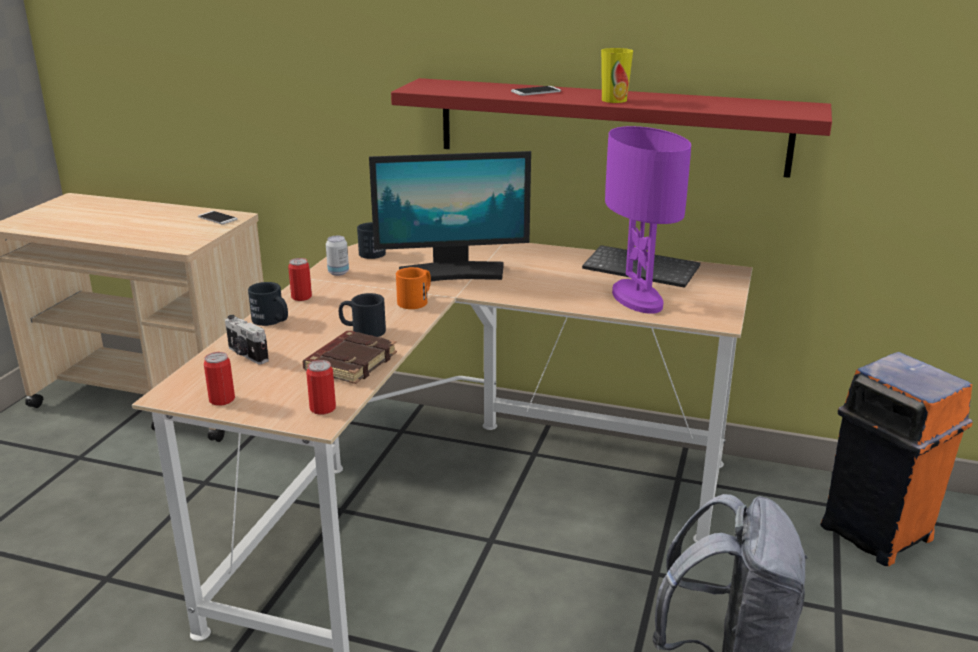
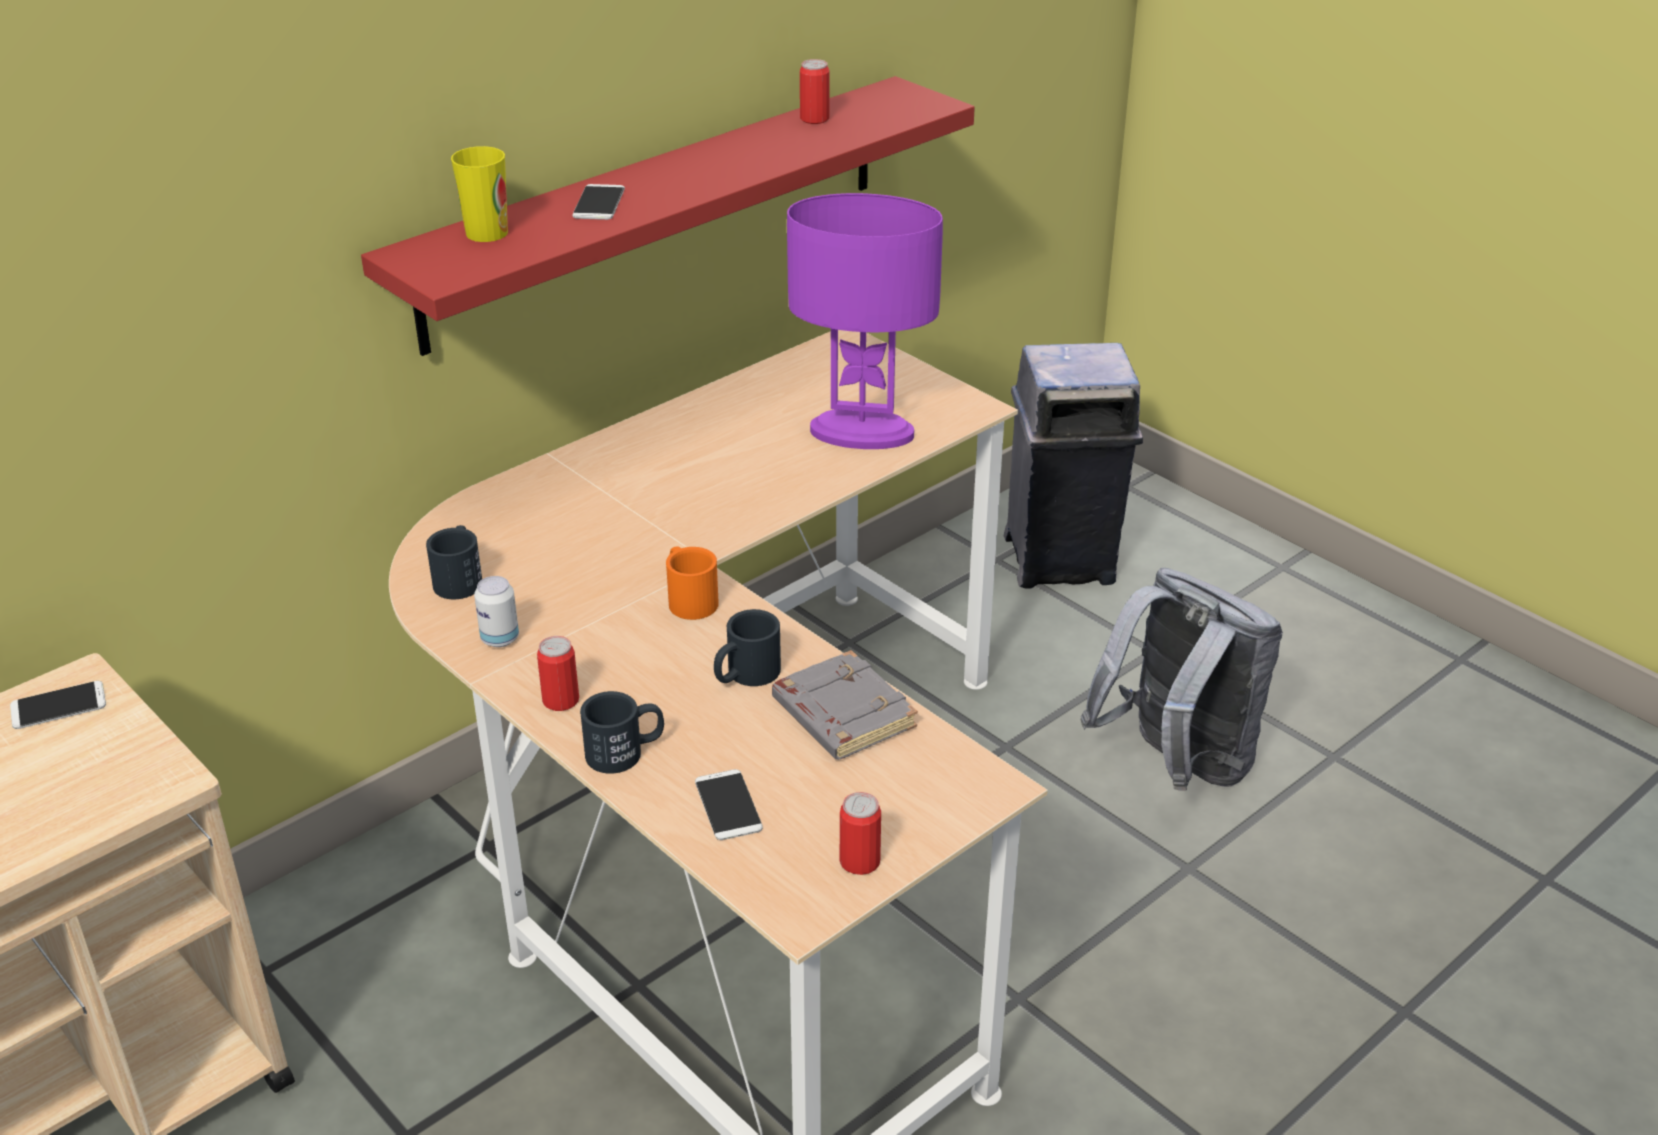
camera: 60 degrees left, 10 degrees up
(246, 355) = (728, 805): camera -> phone
(322, 408) = (959, 774): can -> can (814, 119)
(350, 362) = (841, 714): brown book -> grey book
(452, 272) = (621, 537): monitor -> none
(614, 100) = (721, 174): cup -> cup (487, 233)
(642, 269) = (774, 393): keyboard -> none
(878, 533) = (1062, 559): orange trash can -> grey trash can

